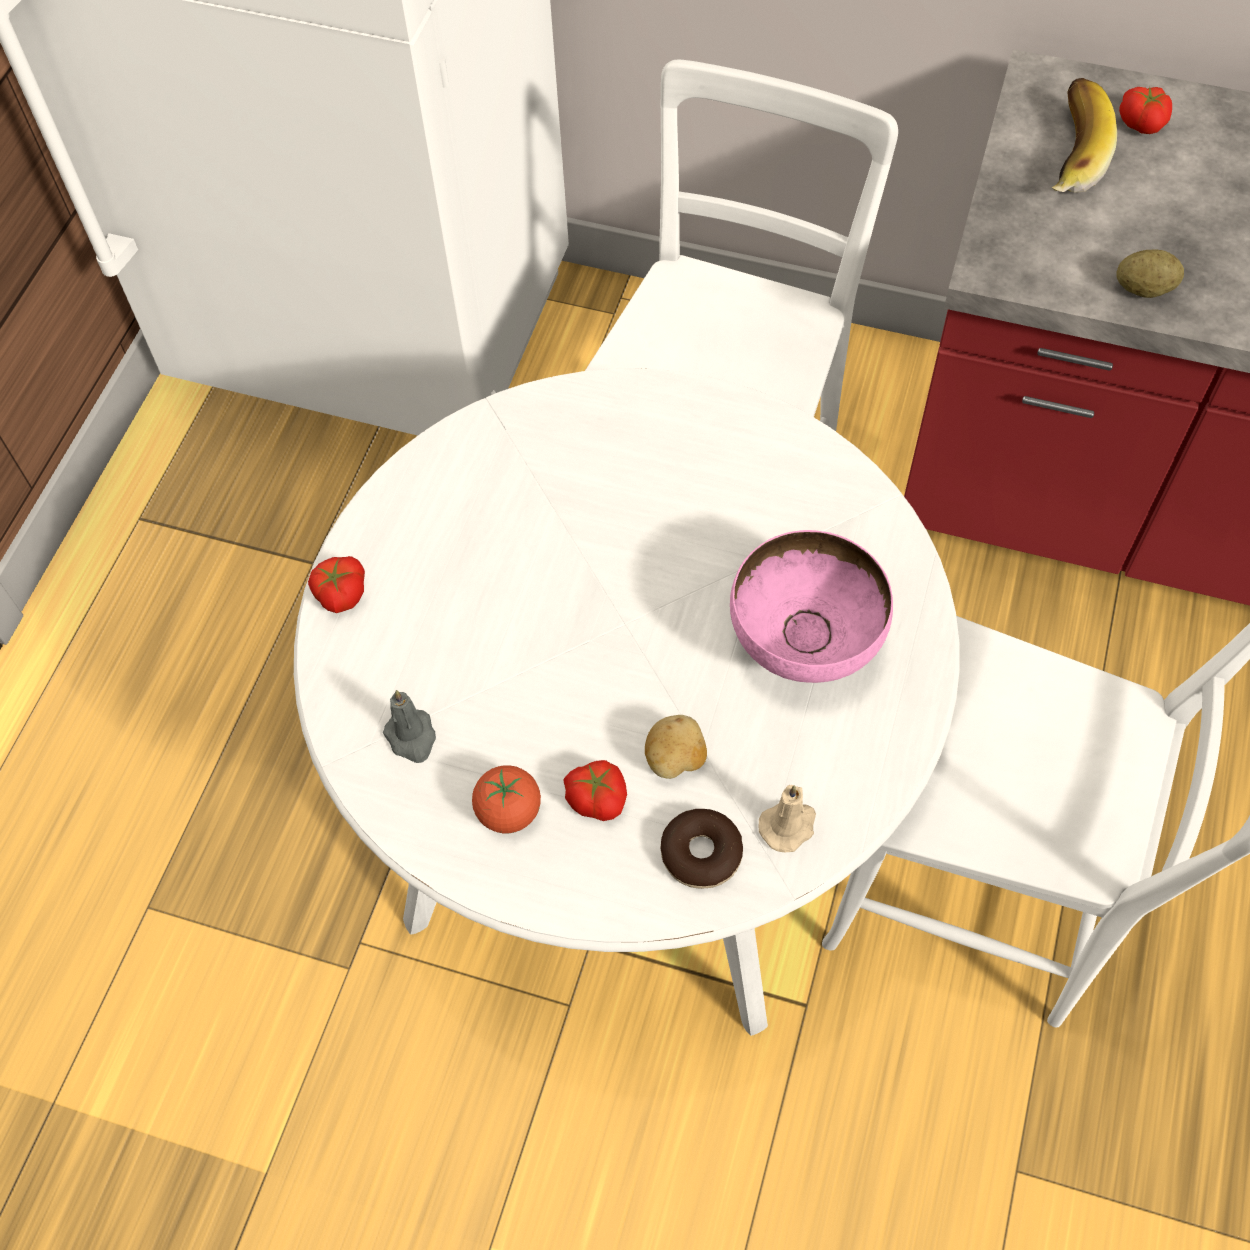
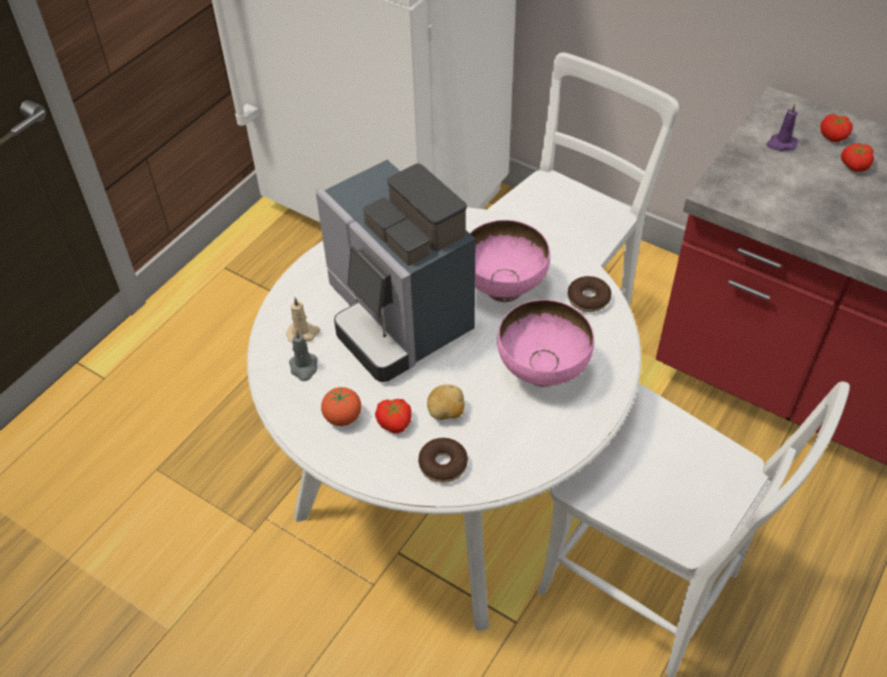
camera: 15 degrees right, 10 degrees down
(339, 593) = (292, 288): tomato -> tomato (854, 165)
(535, 606) = (396, 318): none -> coffee machine
(693, 507) = (504, 287): none -> pink bowl
(789, 825) = (499, 462): beige candle -> beige candle (303, 333)
(835, 496) = (588, 299): none -> donut
(1066, 155) = (781, 144): banana -> purple candle
(1143, 289) = (804, 221): potato -> none

